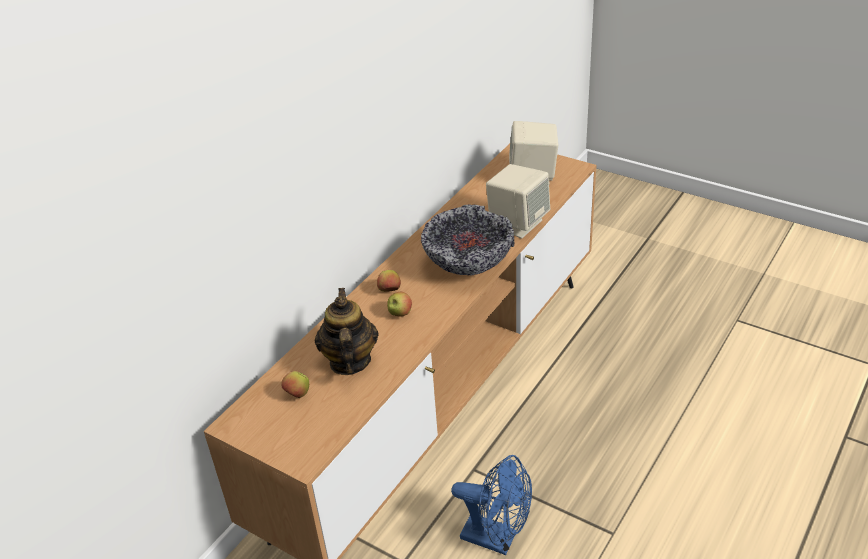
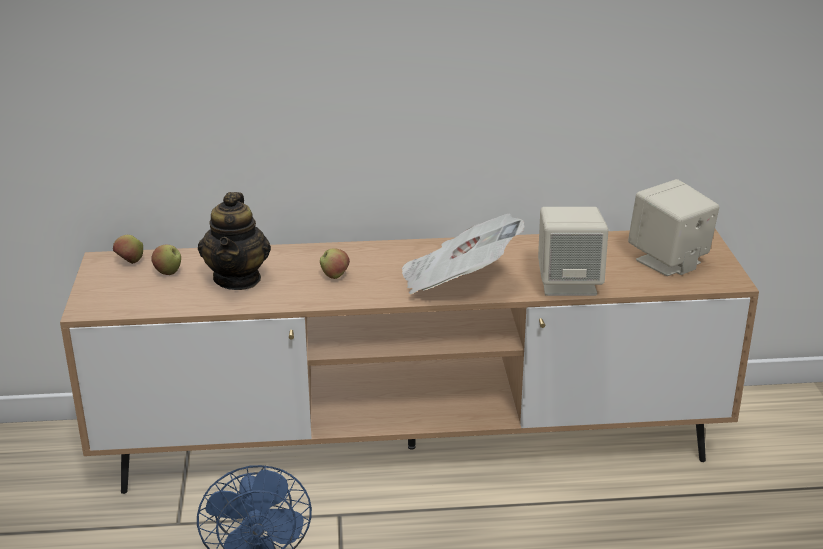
camera: 50 degrees right, 10 degrees down
(349, 361) = (238, 279): teapot -> teapot turned 135 degrees clockwise
(389, 291) = (362, 259): apple -> apple (130, 262)
(467, 264) = (457, 282): bowl -> newspaper

